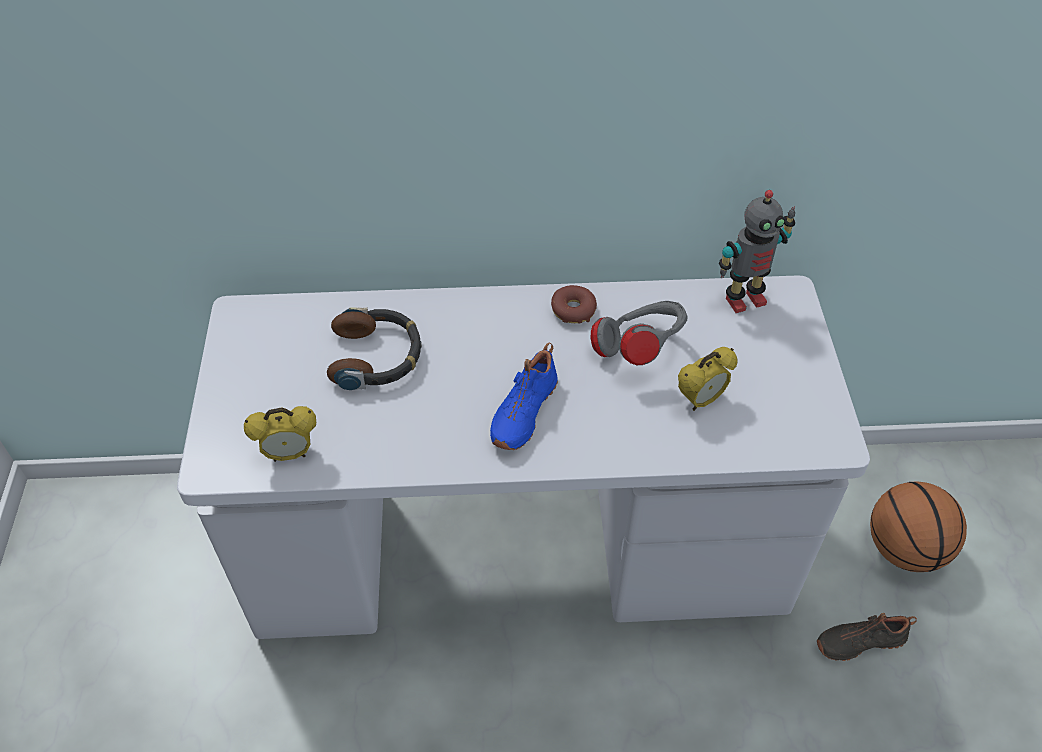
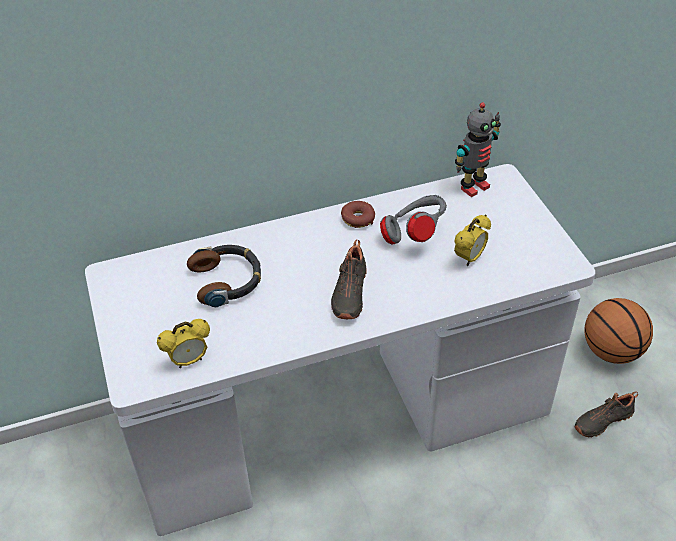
camera: 15 degrees left, 5 degrees down
(522, 411) = (348, 293): blue shoe -> black shoe

